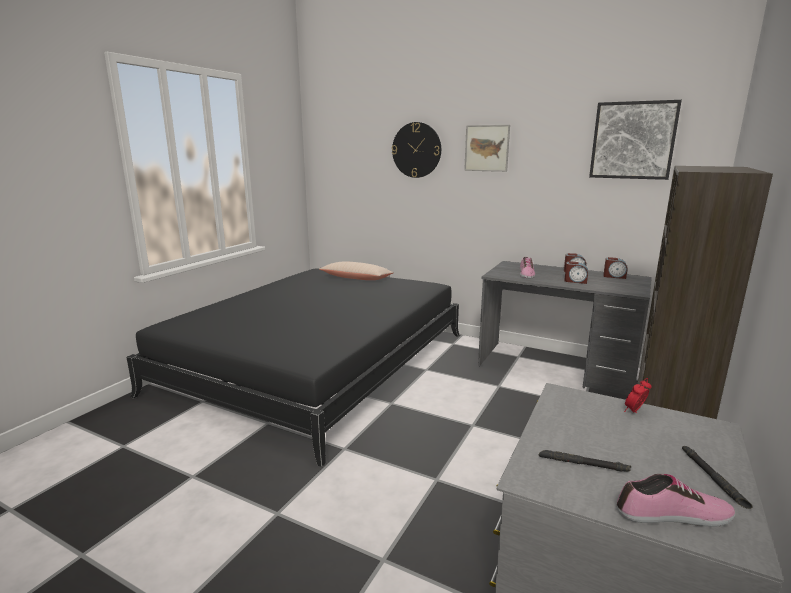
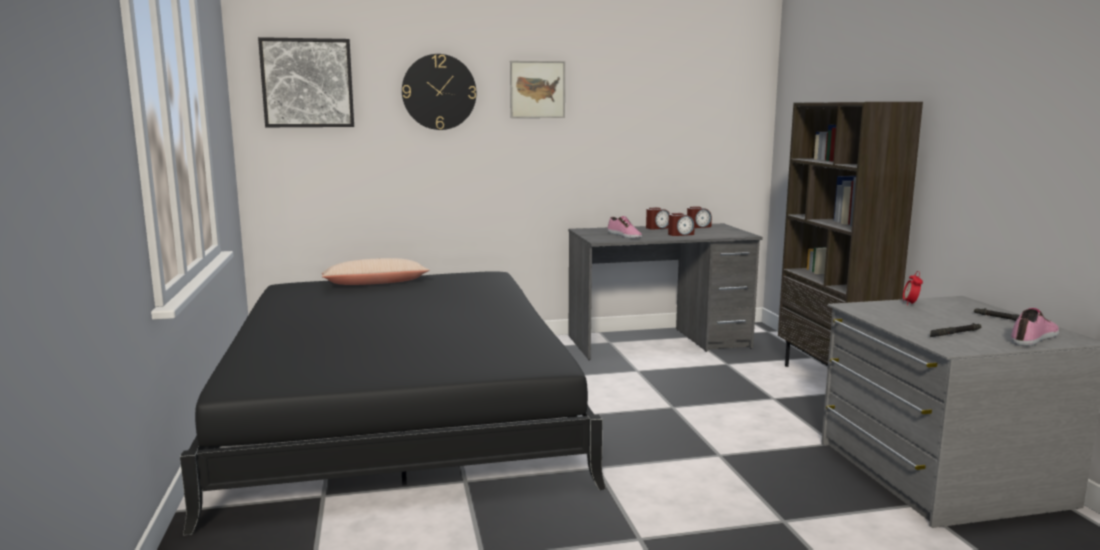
camera: 40 degrees left, 5 degrees down
(633, 140) = (693, 81): picture -> picture (307, 83)

